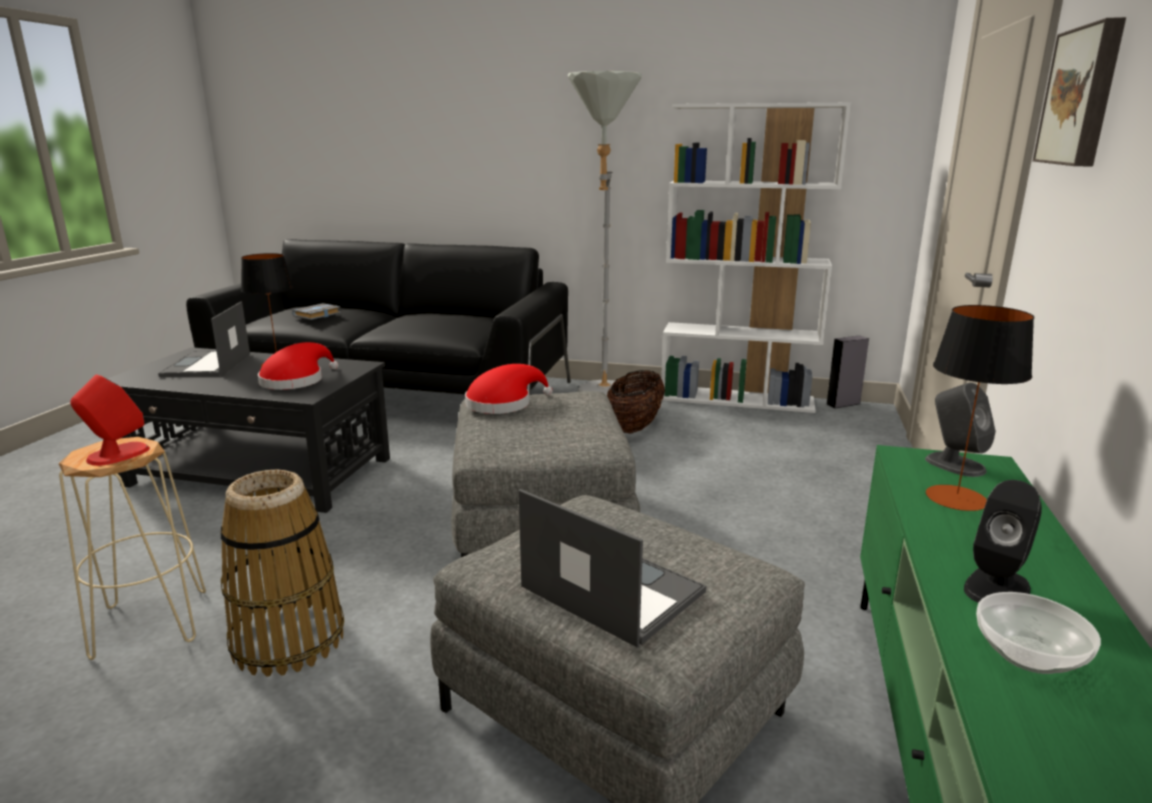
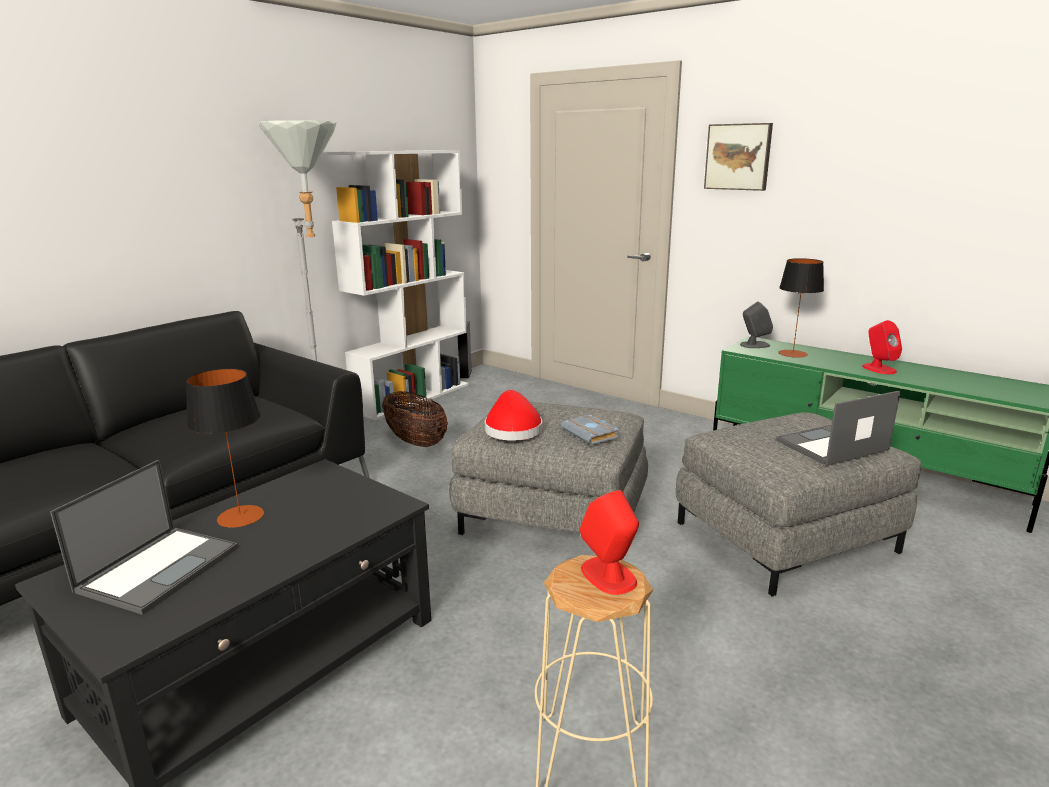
camera: 65 degrees left, 0 degrees up
(207, 365) = (160, 568): laptop -> laptop turned 90 degrees counterclockwise
(288, 640) = (661, 661): basket -> none
(296, 381) = (330, 508): red hat -> none
(317, 315) = (46, 474): grey book -> grey book (592, 434)
(997, 588) = (878, 369): black speaker -> red speaker
(1029, 653) = (927, 377): bowl -> none

